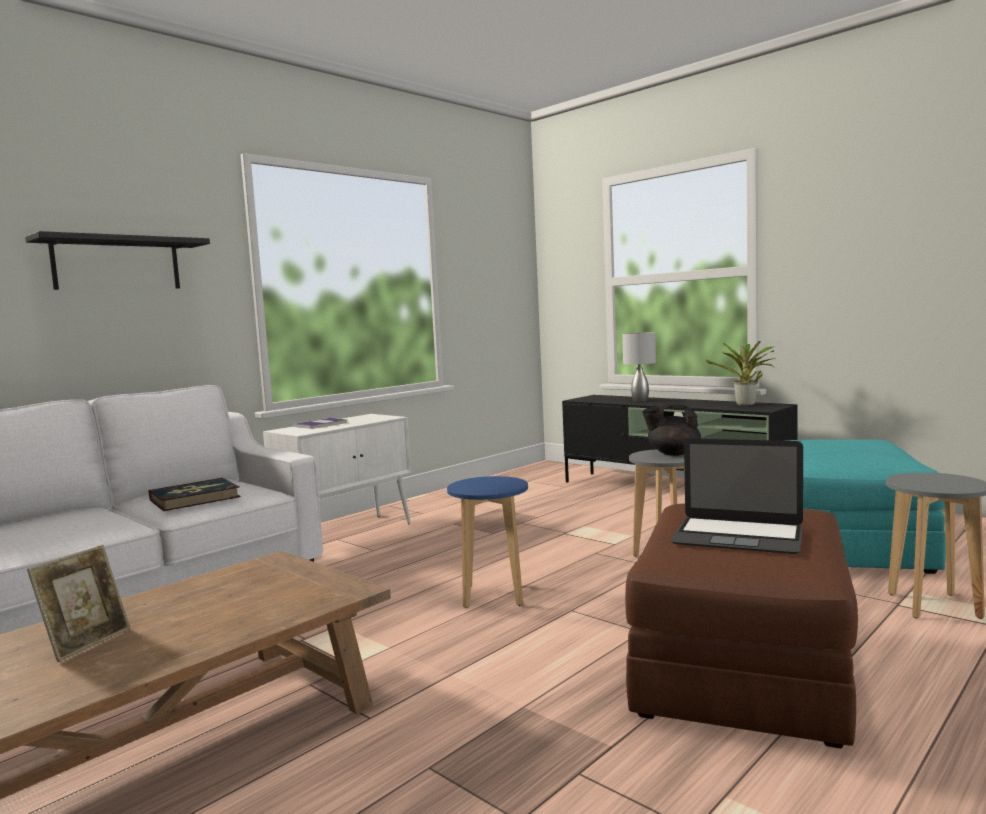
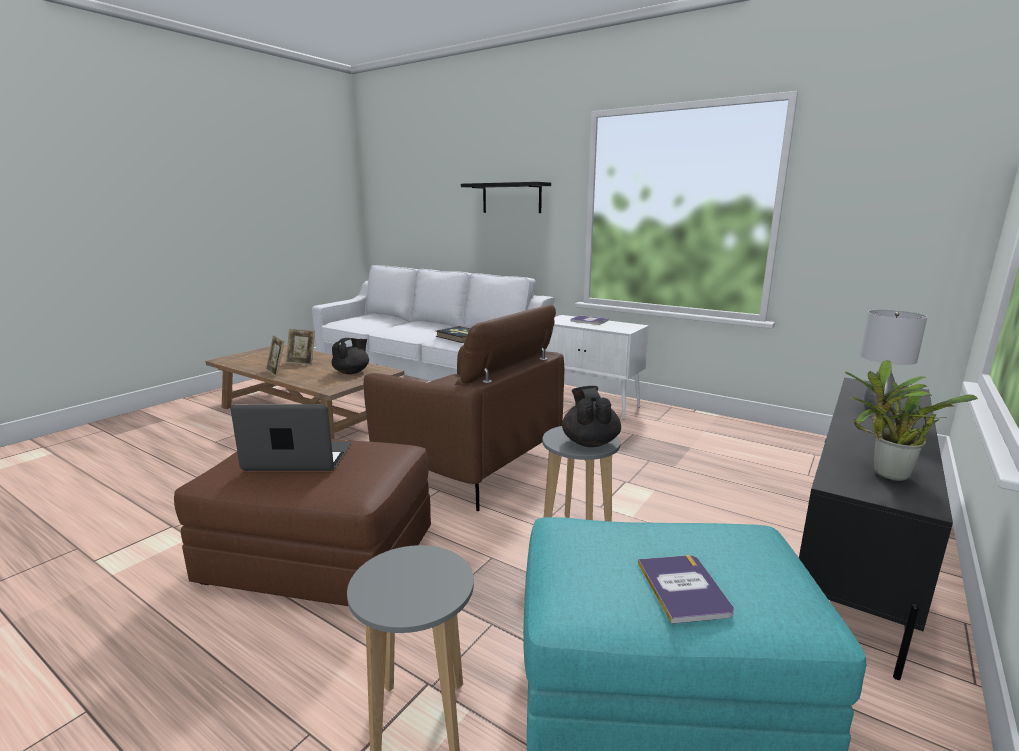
camera: 80 degrees right, 10 degrees up
(148, 660) = (277, 372): none -> picture frame
(249, 584) = (352, 372): none -> black teapot
(493, 596) = (468, 462): blue stool -> brown armchair
(738, 535) = (299, 457): laptop -> laptop turned 75 degrees clockwise
(870, 449) = (683, 588): none -> book

